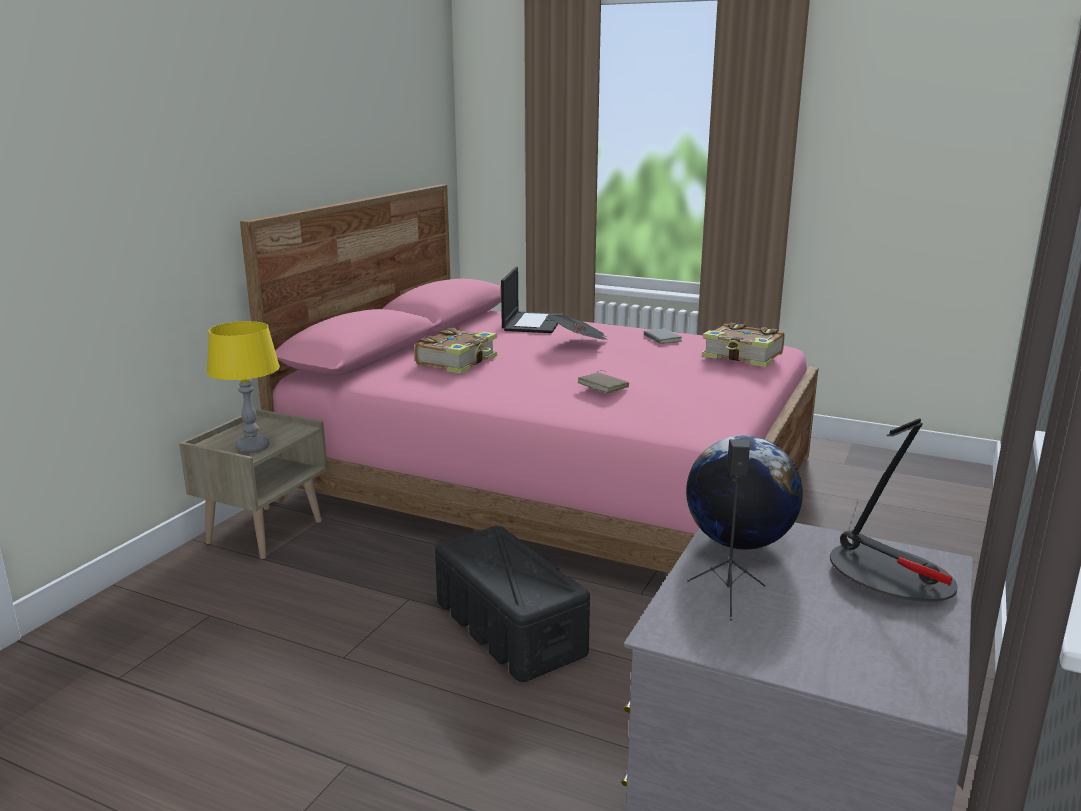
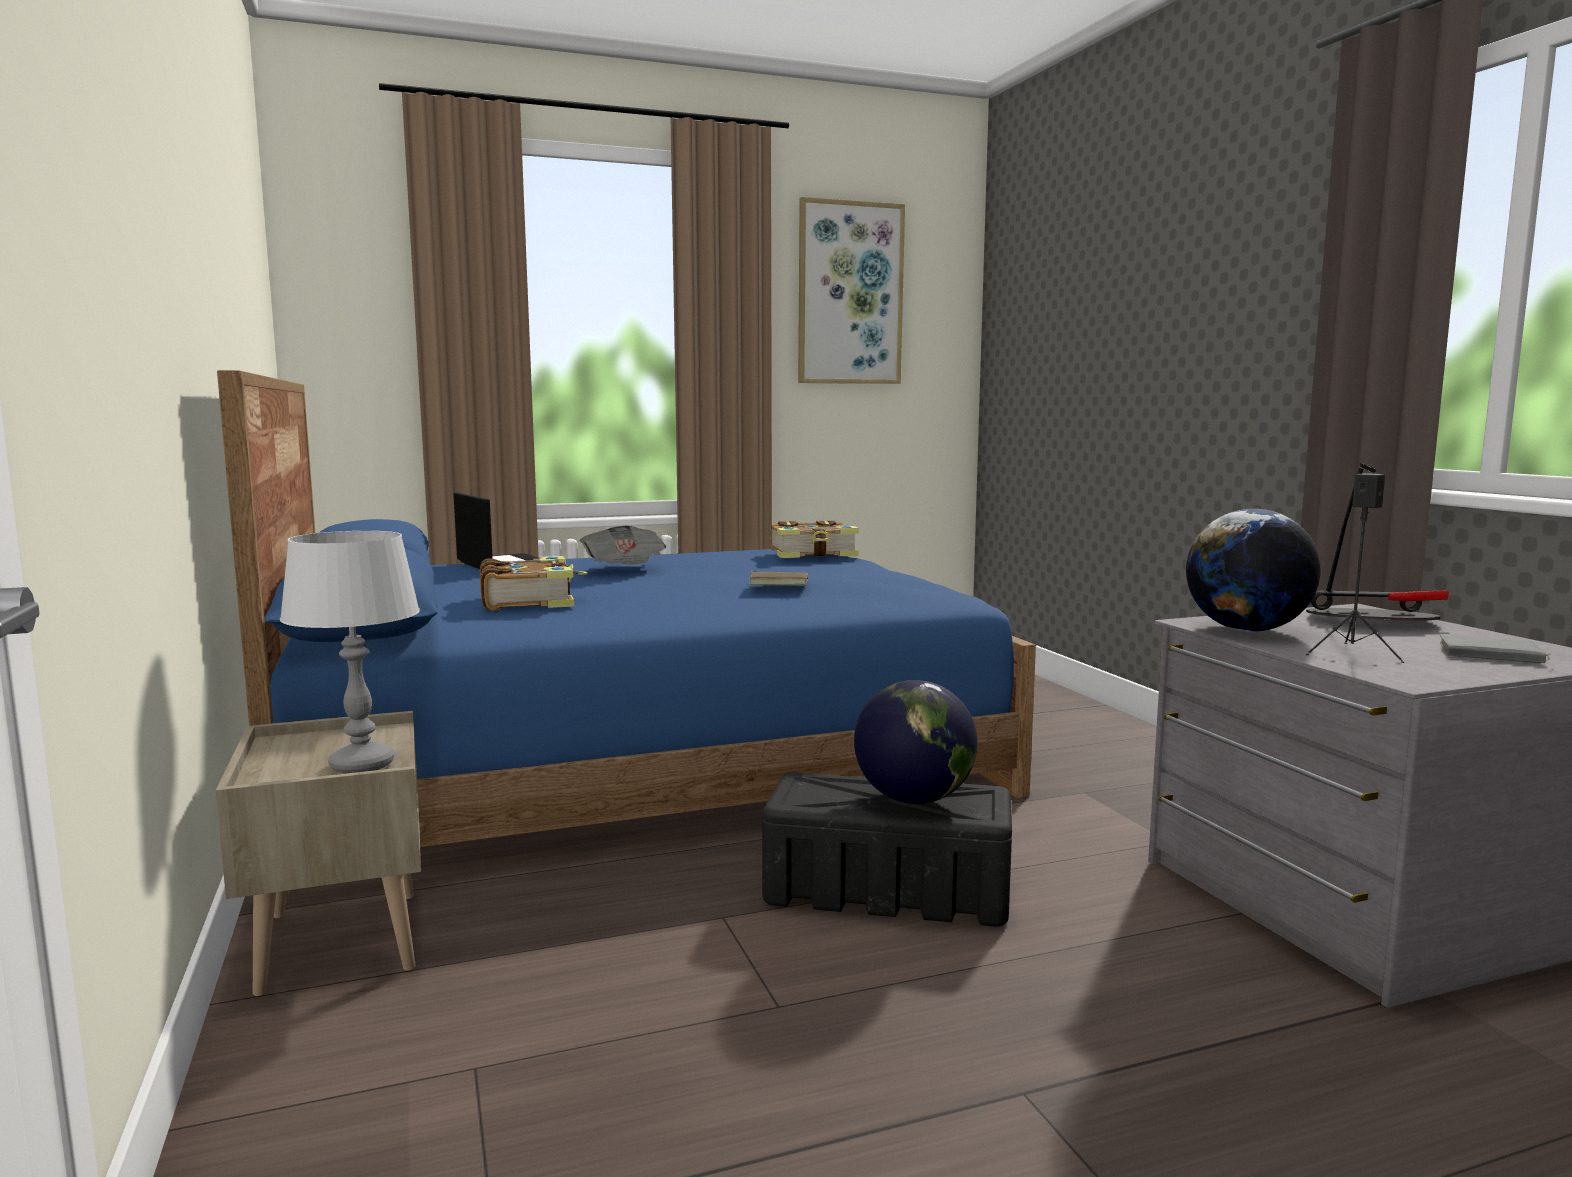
camera: 45 degrees left, 10 degrees down
(252, 447) = (361, 765): yellow table lamp -> grey table lamp
(516, 574) = (914, 799): none -> globe
(553, 477) = (633, 755): pink bed -> blue bed
(661, 339) = (693, 556): grey book -> grey book (1490, 655)
(894, 108) = (849, 294): none -> picture

